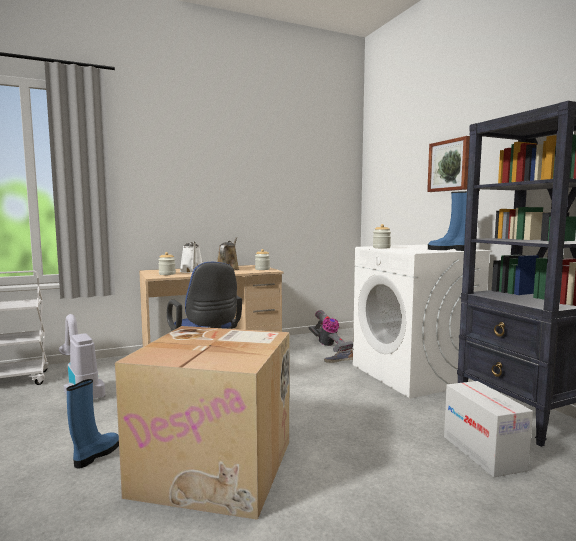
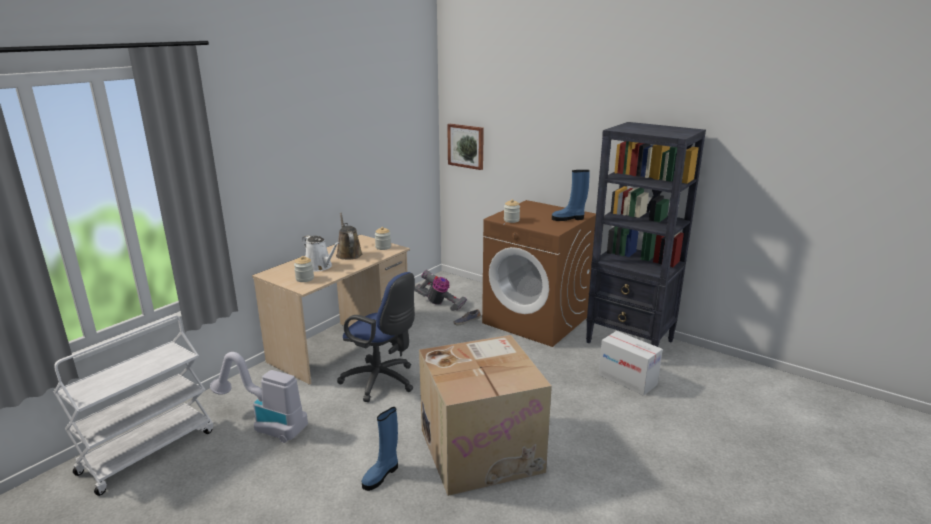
camera: 30 degrees left, 15 degrees up
(96, 455) = (381, 475): blue boot -> blue boot turned 135 degrees counterclockwise
(414, 374) = (536, 320): white washing machine -> brown washing machine
(449, 165) = (553, 131): picture -> picture (466, 146)

